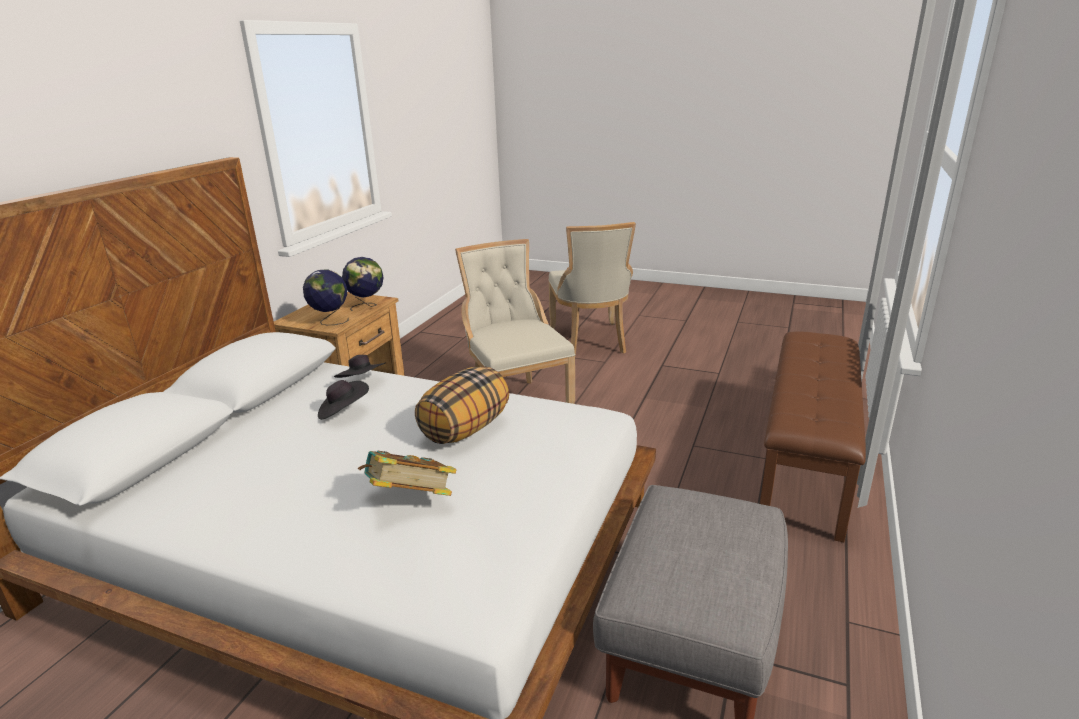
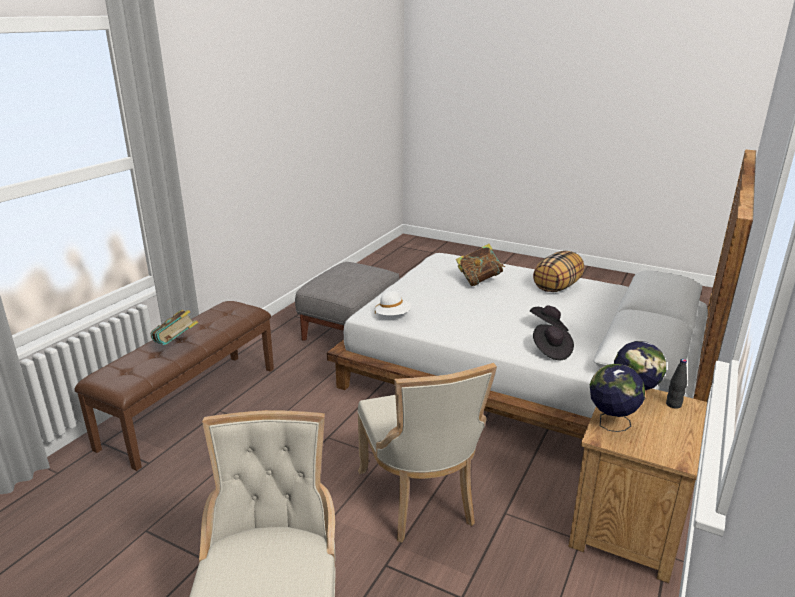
camera: 175 degrees left, 0 degrees up
(301, 319) = (673, 405): none -> black bottle
(465, 429) = (458, 312): pillow -> pillow (557, 287)
(563, 415) = (393, 315): none -> white hat
(813, 369) = (177, 345): none -> book

